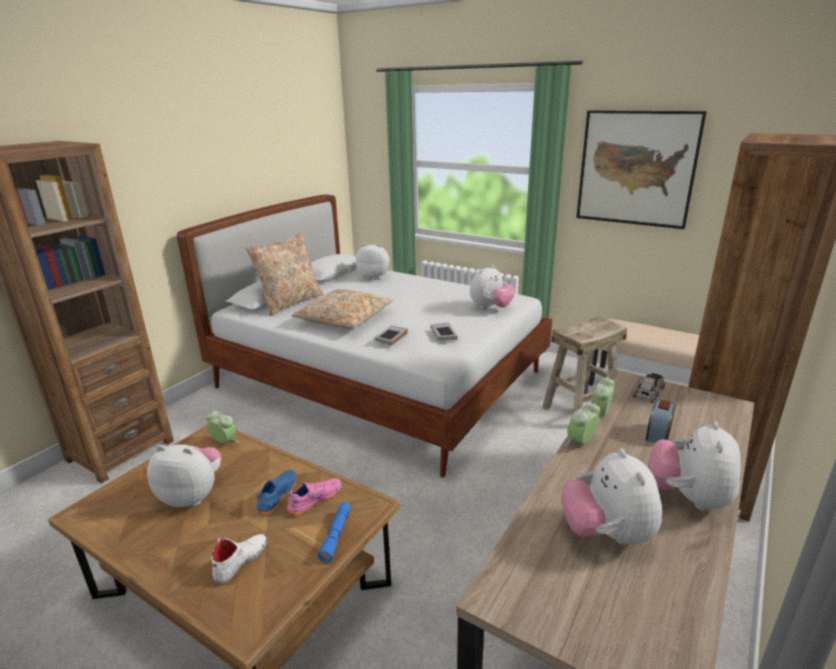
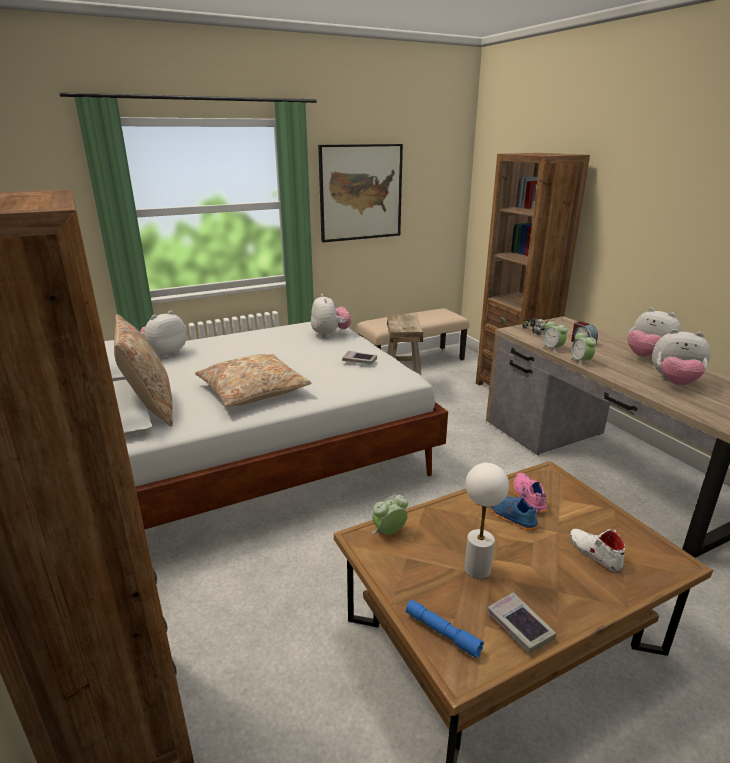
camera: 60 degrees left, 0 degrees up
(193, 495) = (477, 569): plush toy -> white table lamp
(336, 535) = (580, 497): blue flashlight -> blue flashlight (442, 632)
(391, 337) = (337, 379): book -> book (519, 626)

